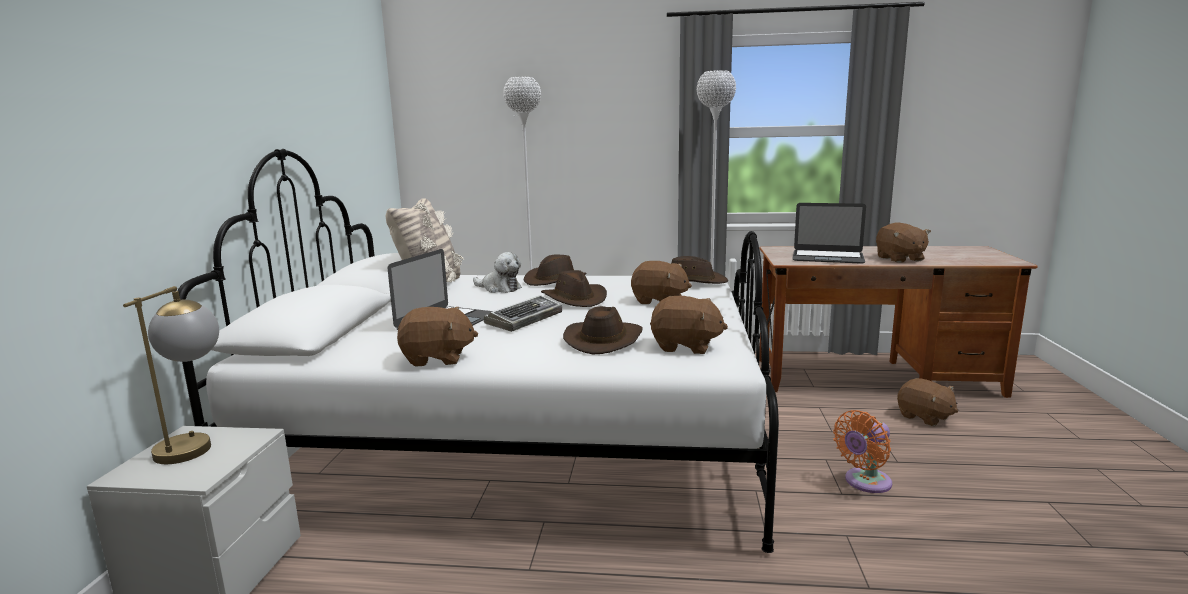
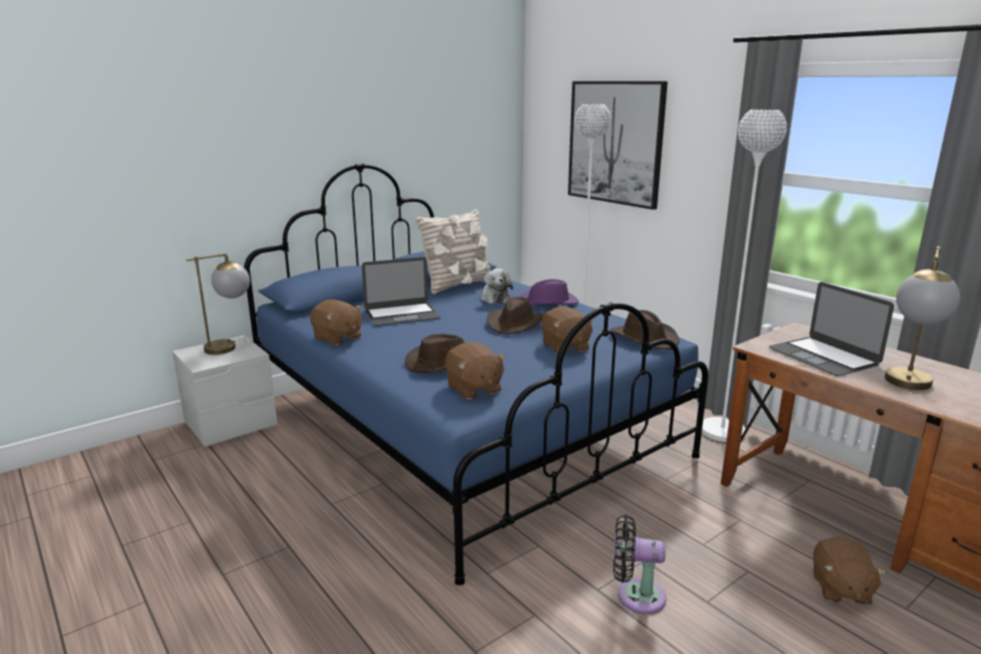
camera: 45 degrees right, 5 degrees up
(524, 441) = (462, 428): white bed -> blue bed
(525, 319) = (444, 329): keyboard -> none
(530, 119) = (615, 143): none -> picture
(555, 280) = (548, 302): brown hat -> purple hat
(864, 482) = (635, 595): orange fan -> black fan
(899, 259) = (907, 387): brown plush toy -> table lamp

